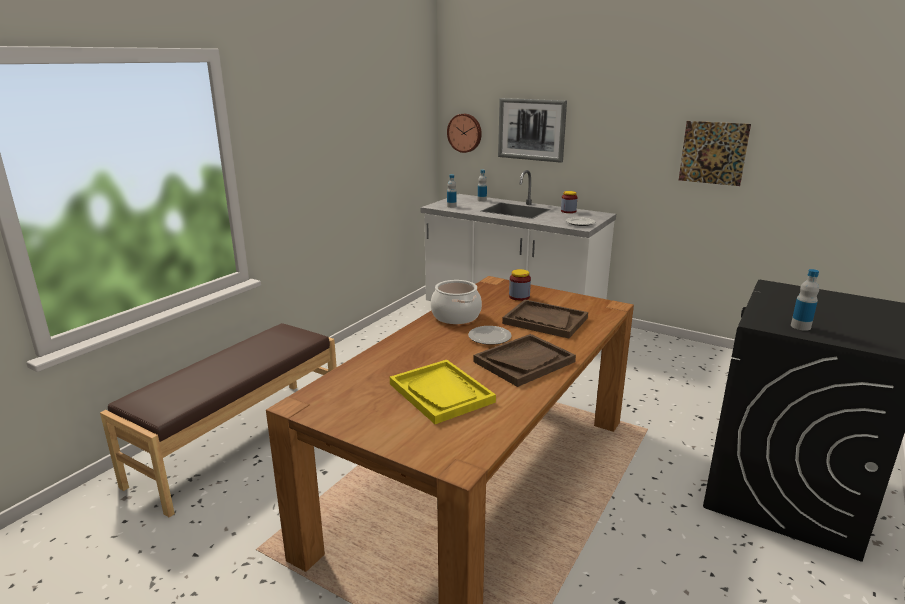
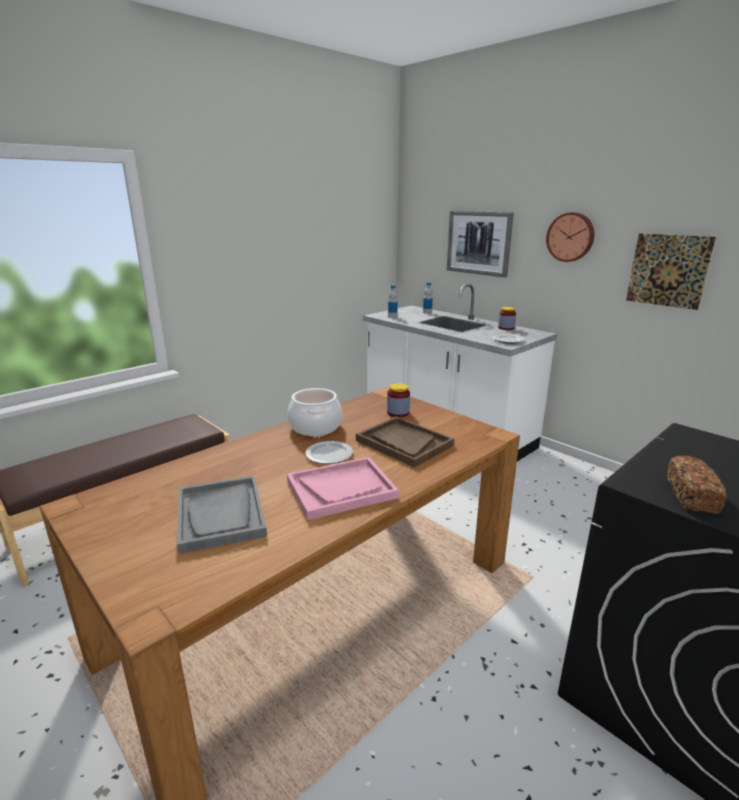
camera: 15 degrees right, 0 degrees up
(441, 393) = (221, 514): yellow tray -> grey tray
(465, 133) = (419, 246): wall clock -> wall clock (571, 237)
(524, 361) = (341, 489): brown tray -> pink tray
(800, 326) = (691, 496): bottle -> bread

